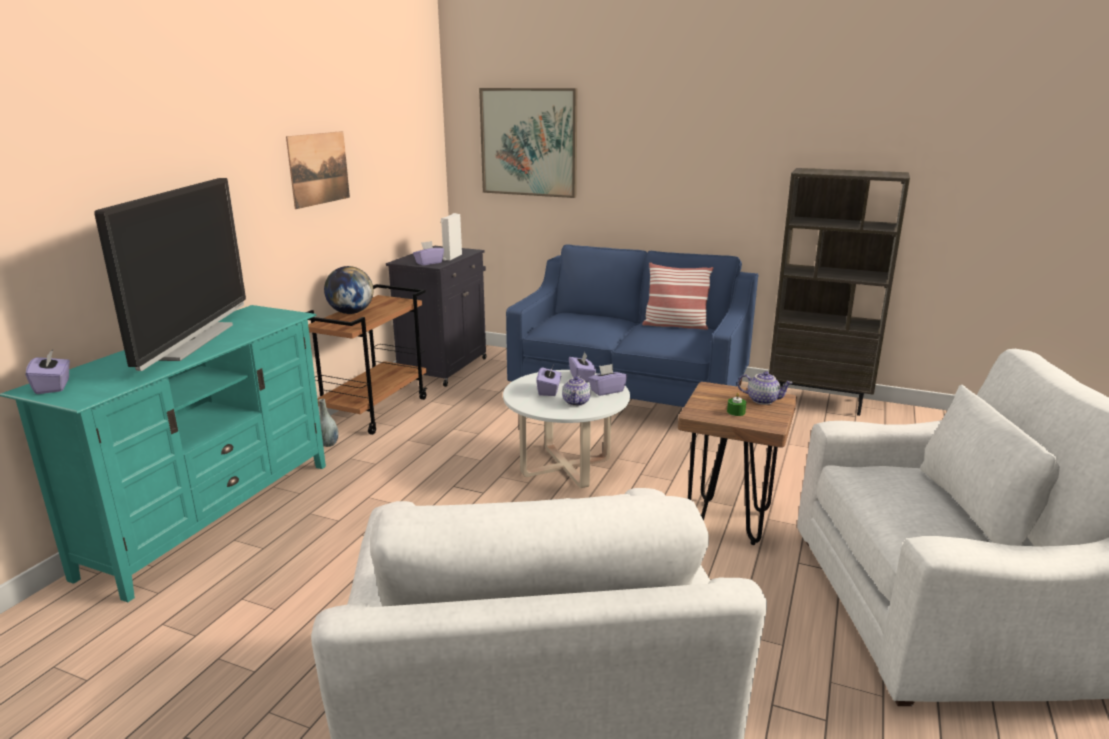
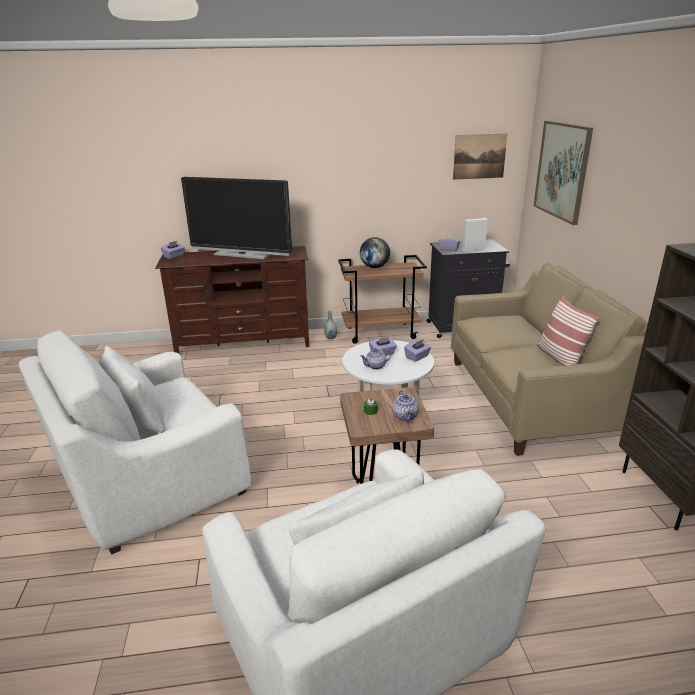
camera: 60 degrees right, 5 degrees up
(191, 341) = (242, 254): television -> television turned 45 degrees clockwise
(212, 516) = (244, 343): turquoise tv stand -> brown tv stand
(319, 168) = (375, 173): picture -> picture (479, 156)
(606, 391) = (406, 370): purple tissue box -> none
(630, 391) = (533, 398): blue sofa -> beige sofa

